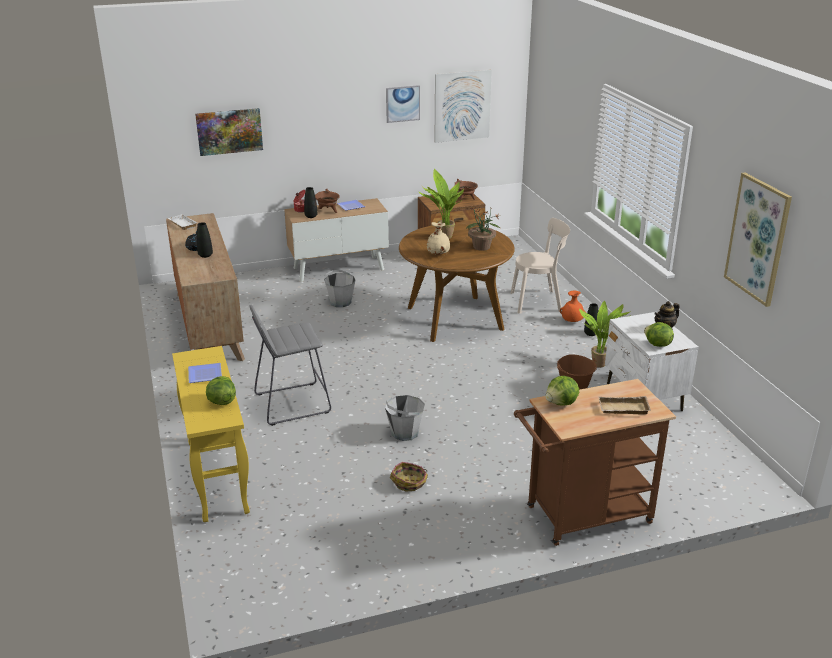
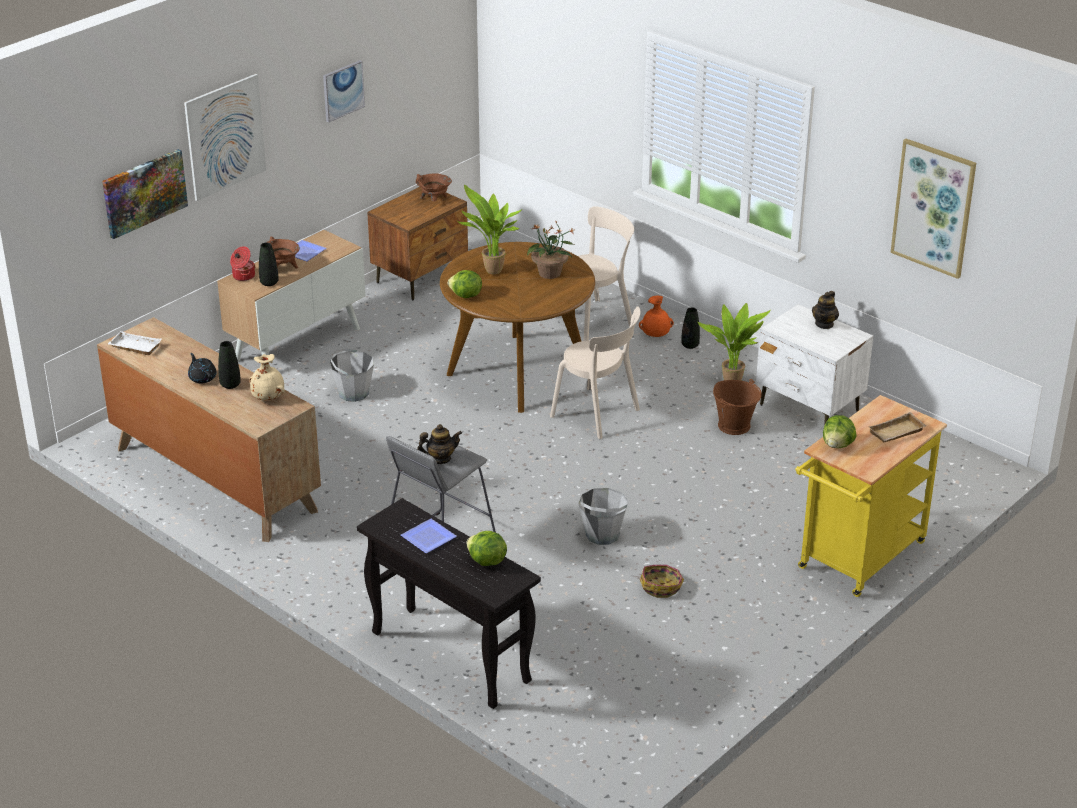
camera: 30 degrees left, 5 degrees up
(217, 476) = (449, 657): yellow console table -> black console table
(290, 335) = (440, 459): none -> teapot
(438, 254) = (510, 298): beige vase -> beige vase (268, 397)
(462, 106) = (409, 73): picture -> picture (225, 136)
(482, 357) = (598, 415): none -> beige chair
(582, 517) = (857, 560): brown cart -> yellow cart
(657, 344) = (833, 346): lettuce -> lettuce (465, 296)

